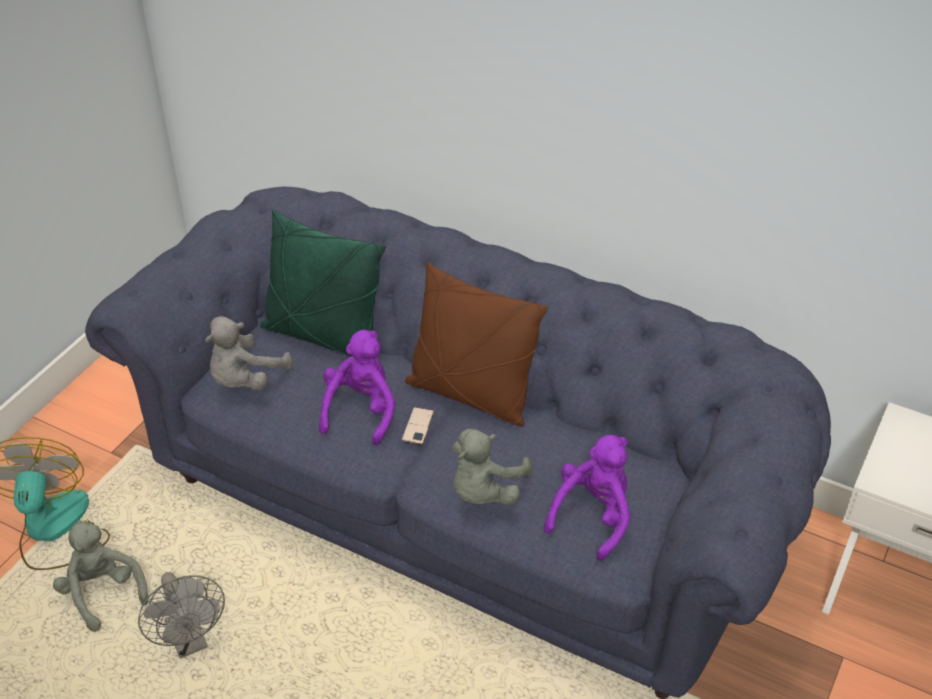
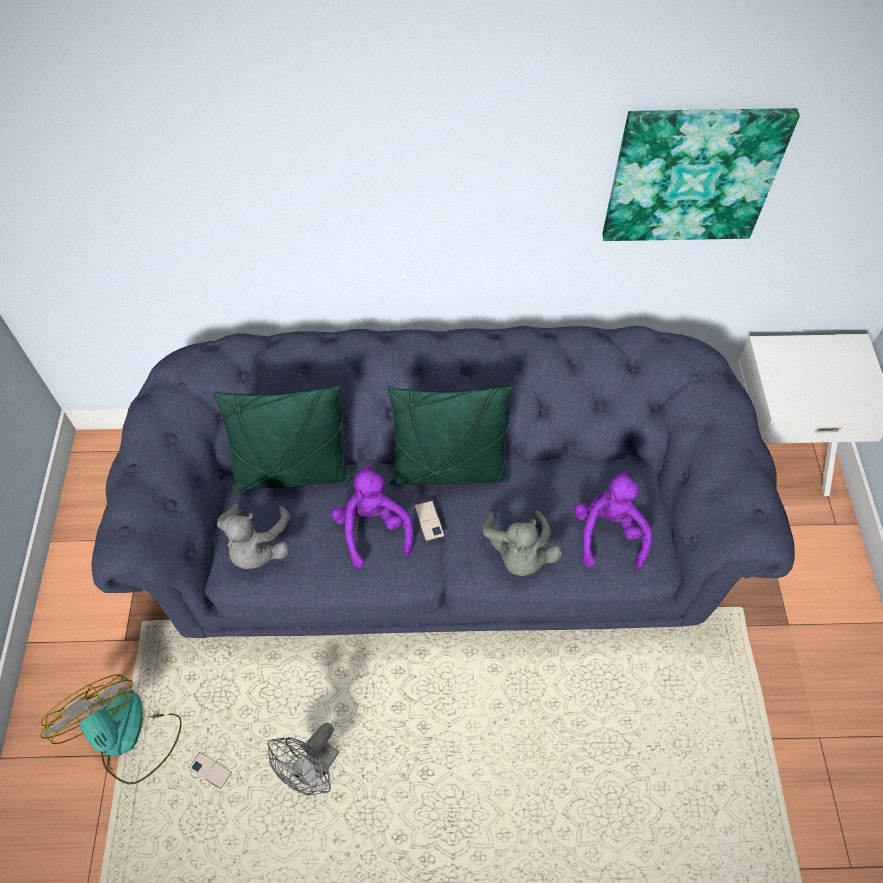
camera: 30 degrees left, 15 degrees up
(102, 592) = (210, 770): grey plush toy -> phone
(190, 641) = (313, 771): grey fan -> grey fan turned 90 degrees clockwise
(471, 394) = (449, 470): brown pillow -> green pillow
(810, 148) = (692, 175): none -> picture

